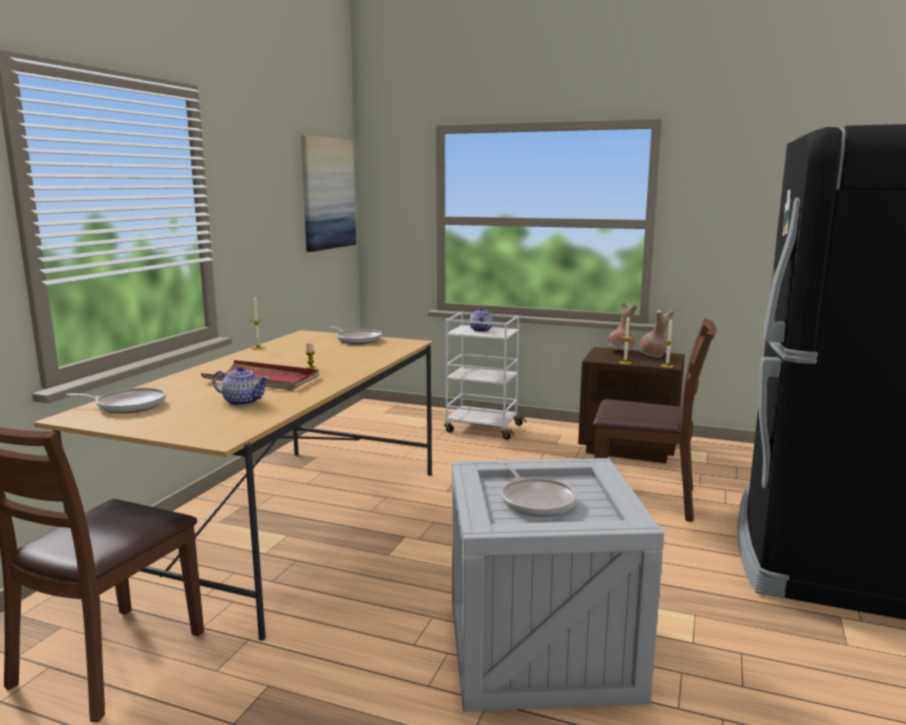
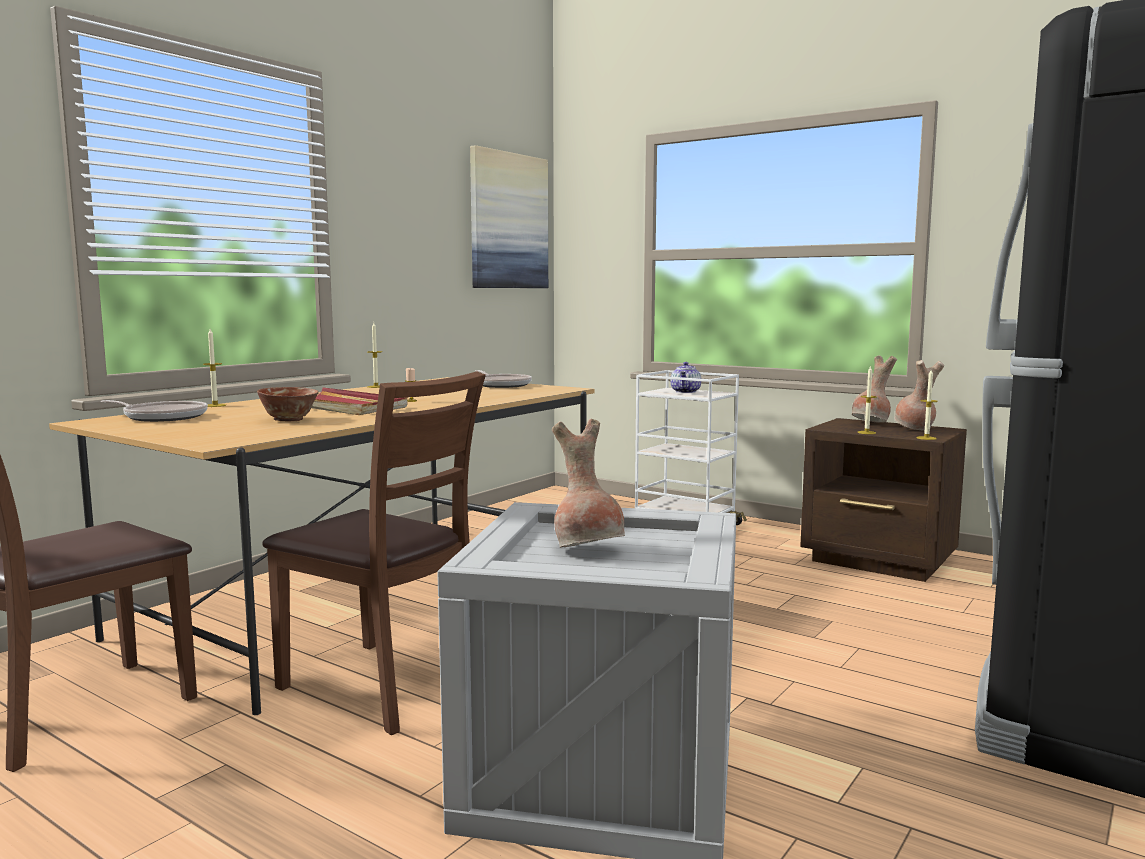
camera: 15 degrees right, 5 degrees down
(152, 385) = (215, 405): none -> candle
(243, 402) = (289, 420): teapot -> bowl
(536, 501) = (589, 549): frying pan -> brown vase
(645, 498) = (869, 619): brown chair -> brown chair (384, 685)

